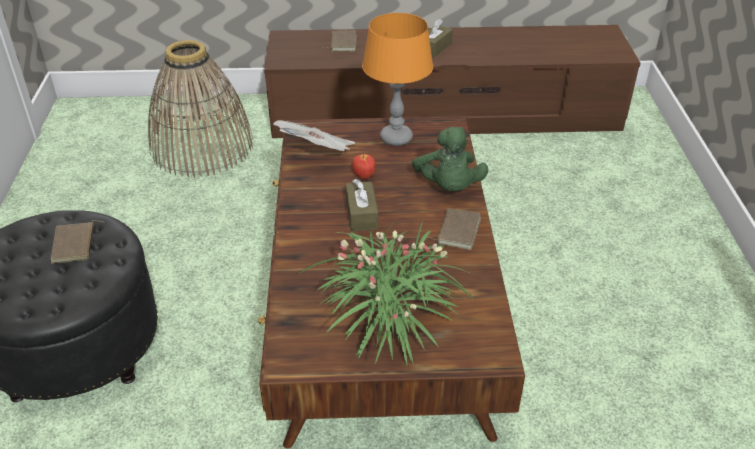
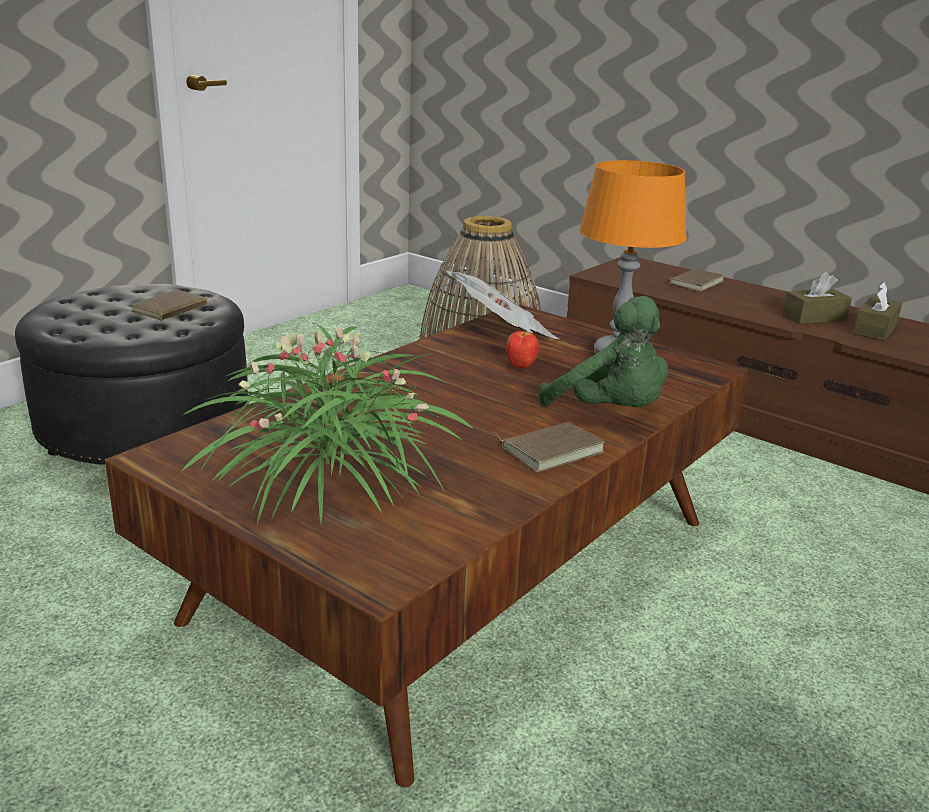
camera: 40 degrees right, 15 degrees down
(361, 214) = (460, 391): brown tissue box -> brown tissue box (874, 329)
(448, 187) = (610, 412): green plush toy -> green plush toy turned 75 degrees counterclockwise

